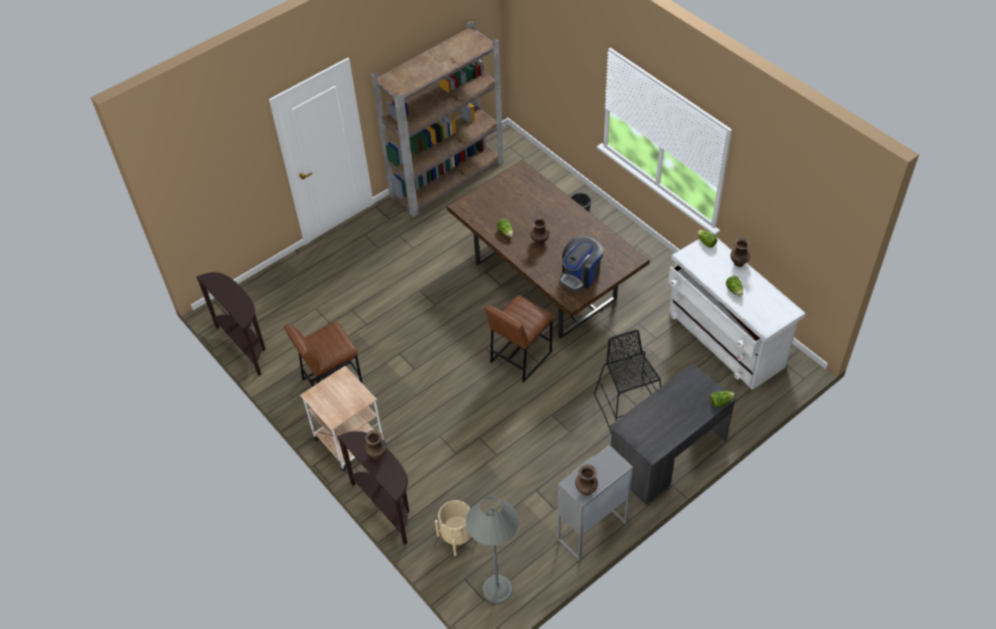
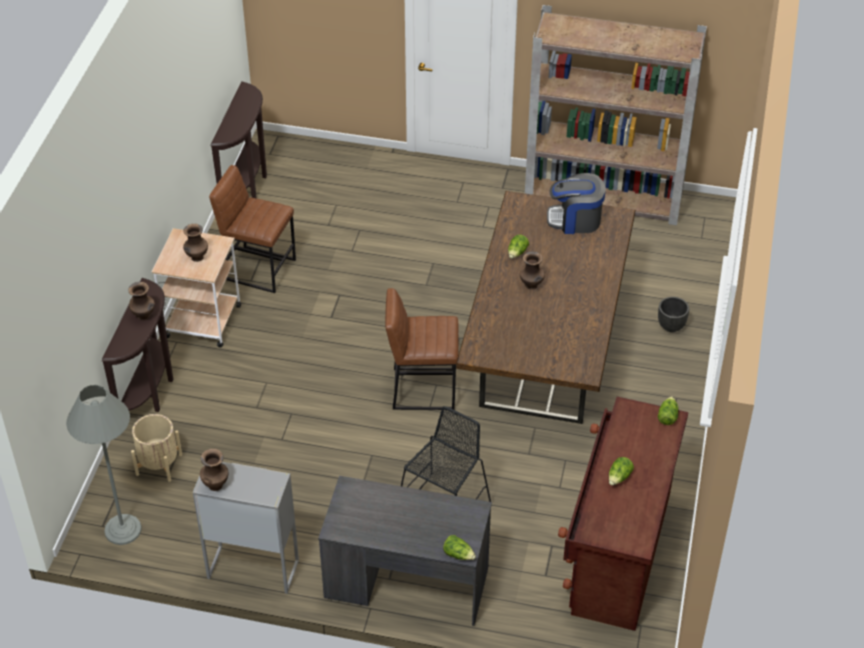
camera: 50 degrees right, 5 degrees down
(580, 275) = (518, 341): coffee machine -> coffee machine (575, 220)
(723, 340) = (617, 550): white dresser -> brown dresser
(738, 263) = (665, 461): brown vase -> brown vase (197, 257)

